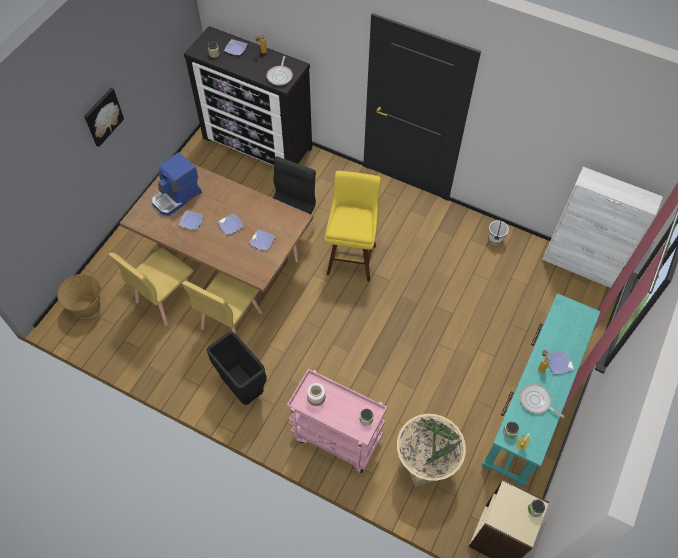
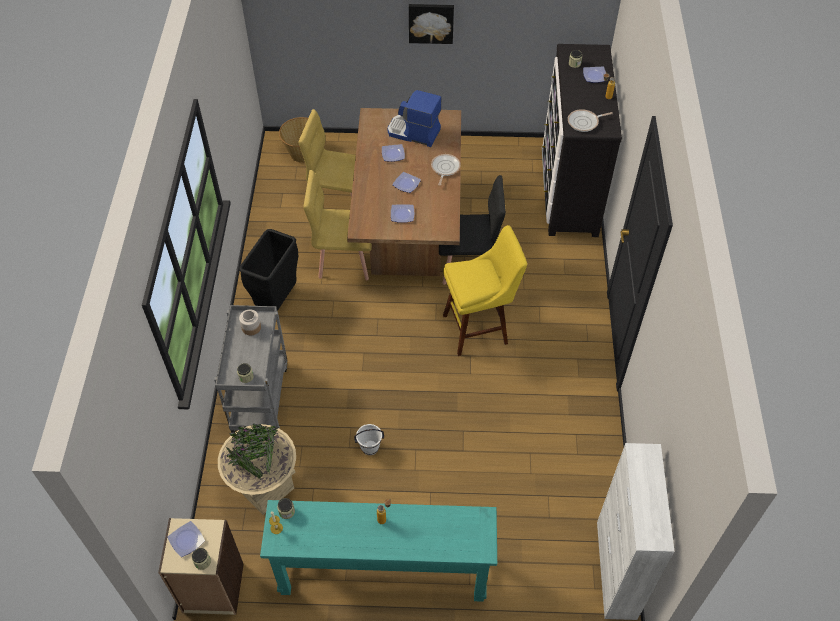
camera: 65 degrees right, 5 degrees down
(335, 438) = (259, 397): pink cart -> grey cart
(495, 239) = (593, 460): white bucket -> white bucket (370, 448)
(536, 401) = (337, 527): frying pan -> frying pan (444, 168)
(559, 363) = (399, 537): plate -> plate (187, 540)

